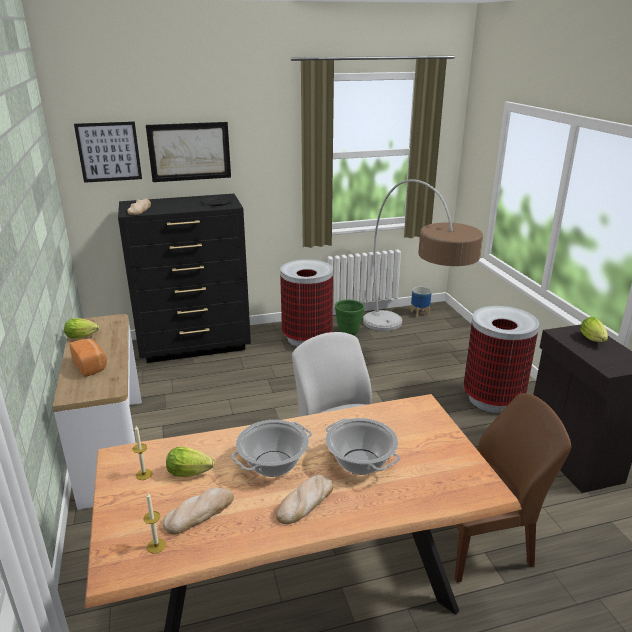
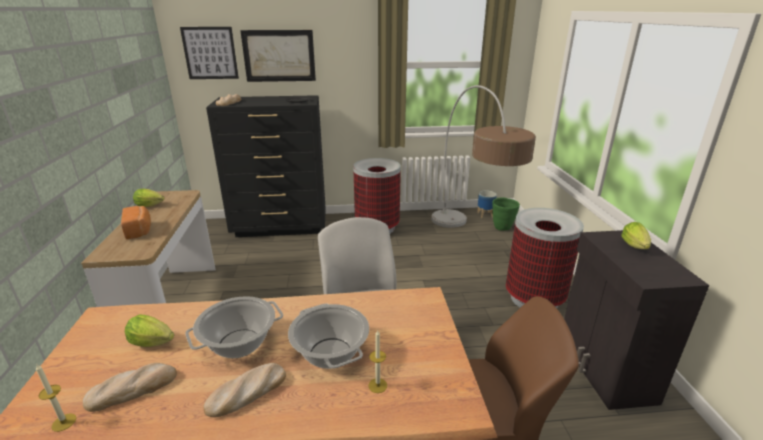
camera: 10 degrees right, 0 degrees up
(144, 474) = (109, 339): candle -> candle (377, 385)
(349, 333) = (415, 226): green planter -> green planter (502, 227)

